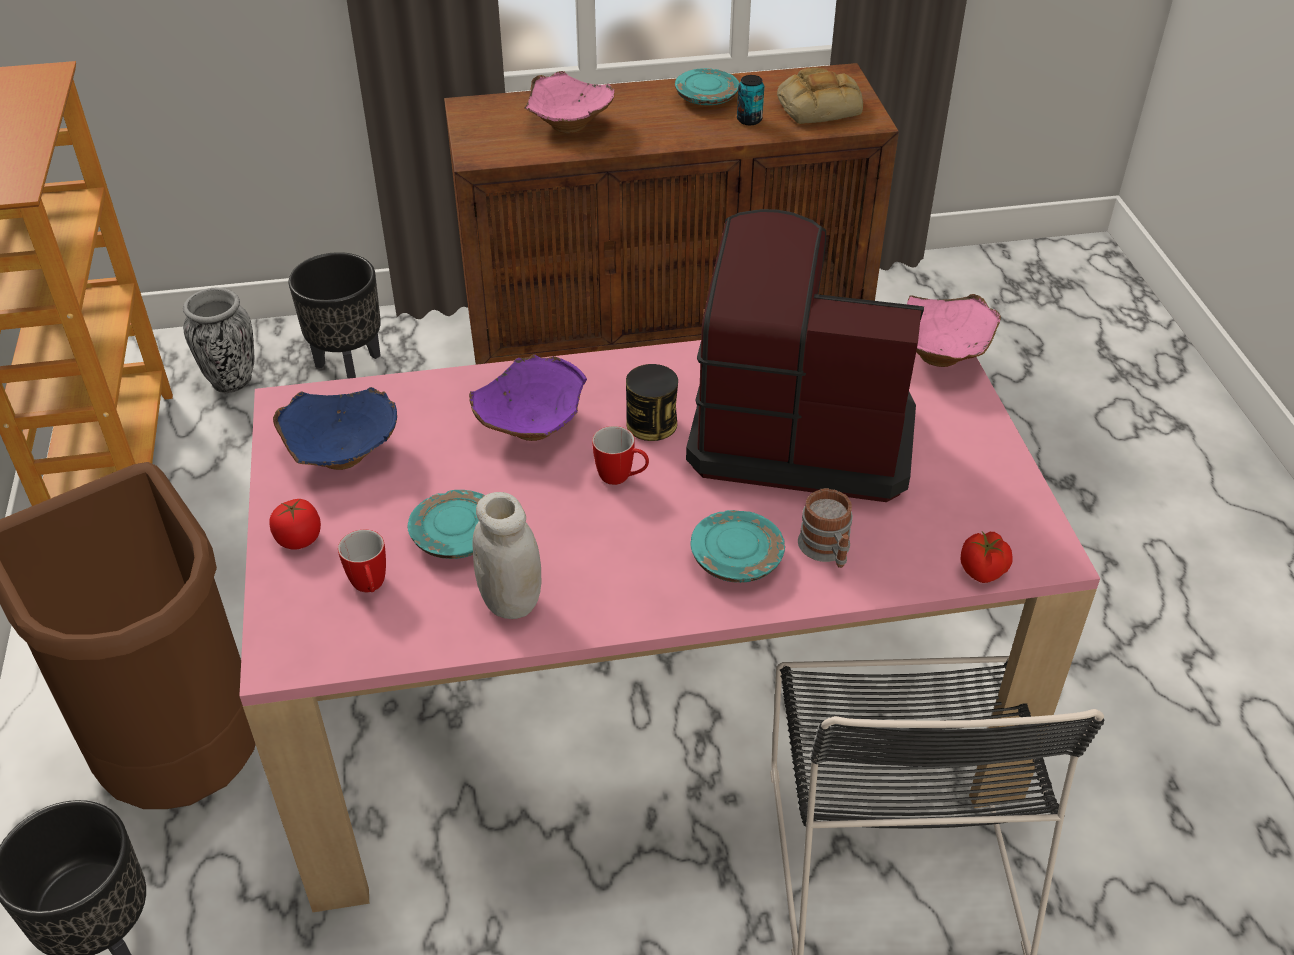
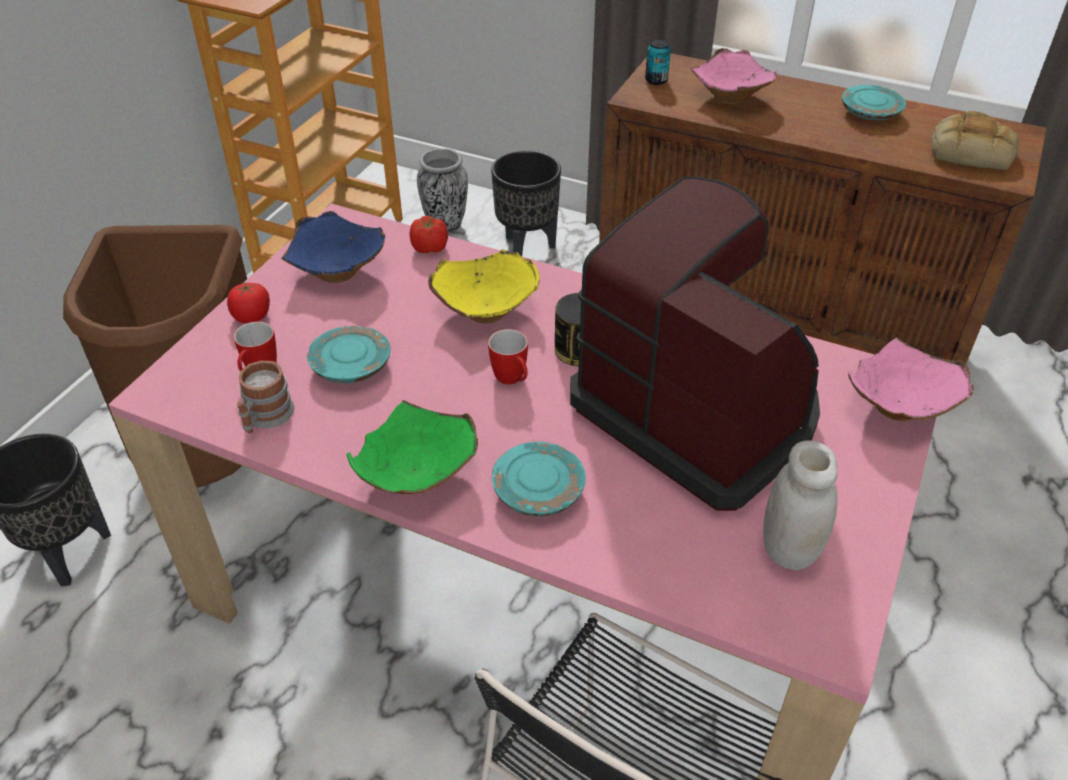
camera: 35 degrees right, 0 degrees up
(510, 601) = (338, 433): white jar -> white jar (789, 549)
(530, 425) = (485, 309): purple bowl -> yellow bowl
(624, 600) = (418, 476): none -> green bowl
(749, 120) = (892, 142): can -> can (656, 80)
(827, 550) = (622, 525): mug -> mug (265, 418)
(983, 571) = (750, 621): tomato -> tomato (430, 248)

